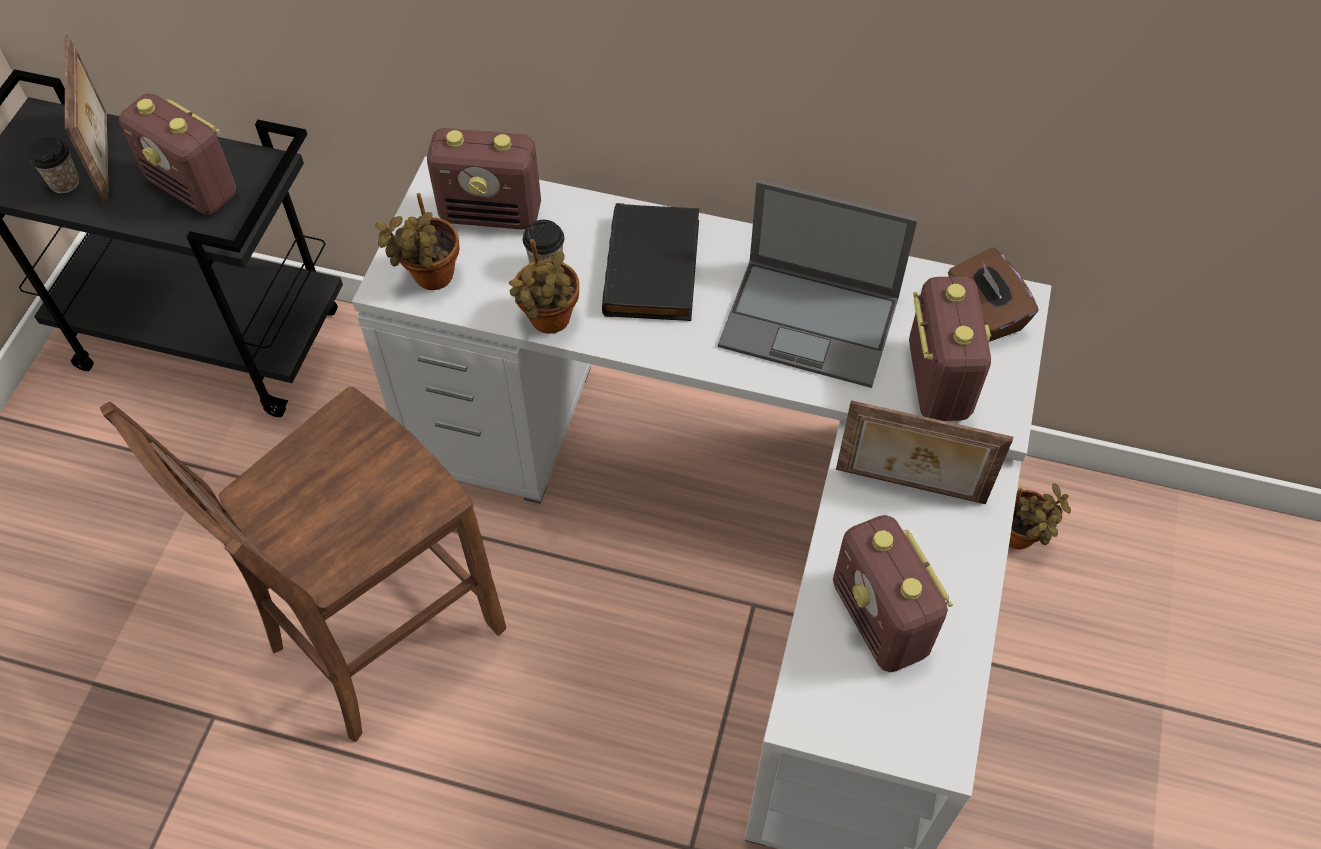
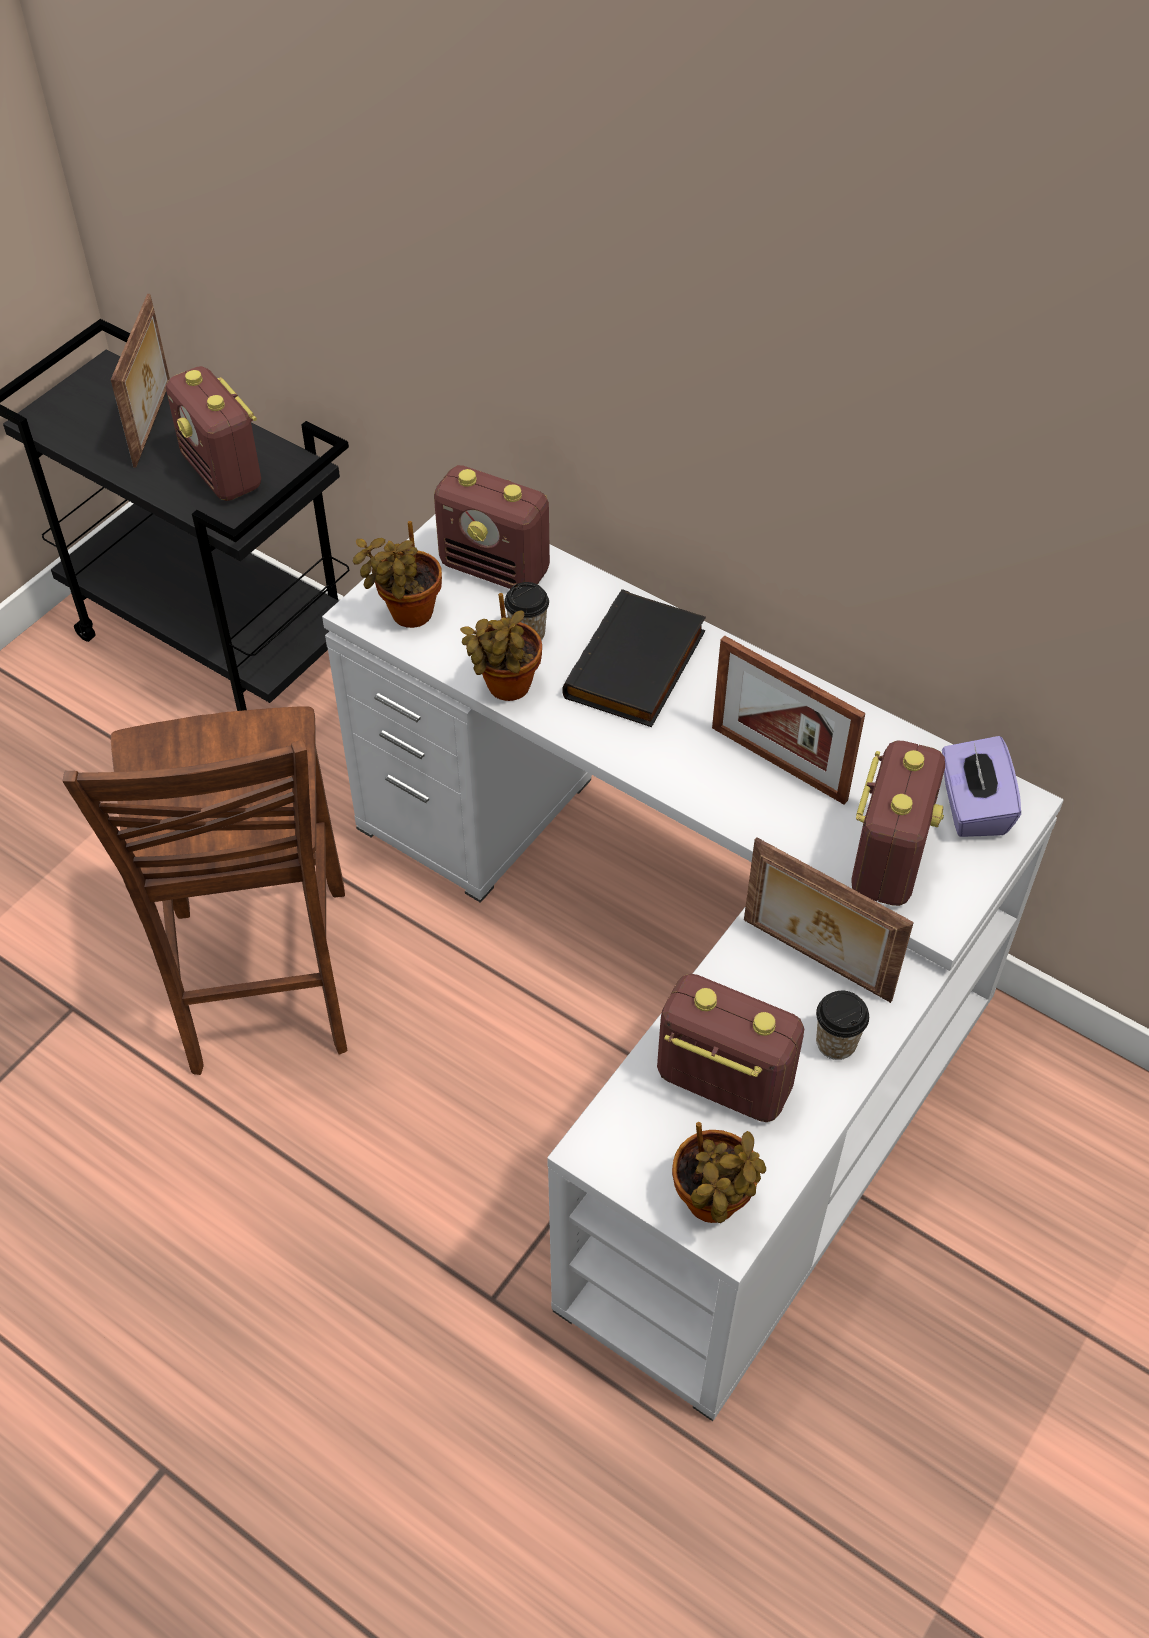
camera: 20 degrees right, 5 degrees down
(65, 183) = (105, 437): cup -> cup (836, 1043)
(379, 637) = (263, 984): brown chair -> brown chair turned 75 degrees counterclockwise
(811, 322) = (778, 763): laptop -> picture frame
(880, 620) = (722, 1081): radio -> radio turned 120 degrees clockwise
(984, 313) = (972, 807): brown tissue box -> purple tissue box
(1020, 538) = (996, 1100): potted plant -> potted plant (713, 1206)

